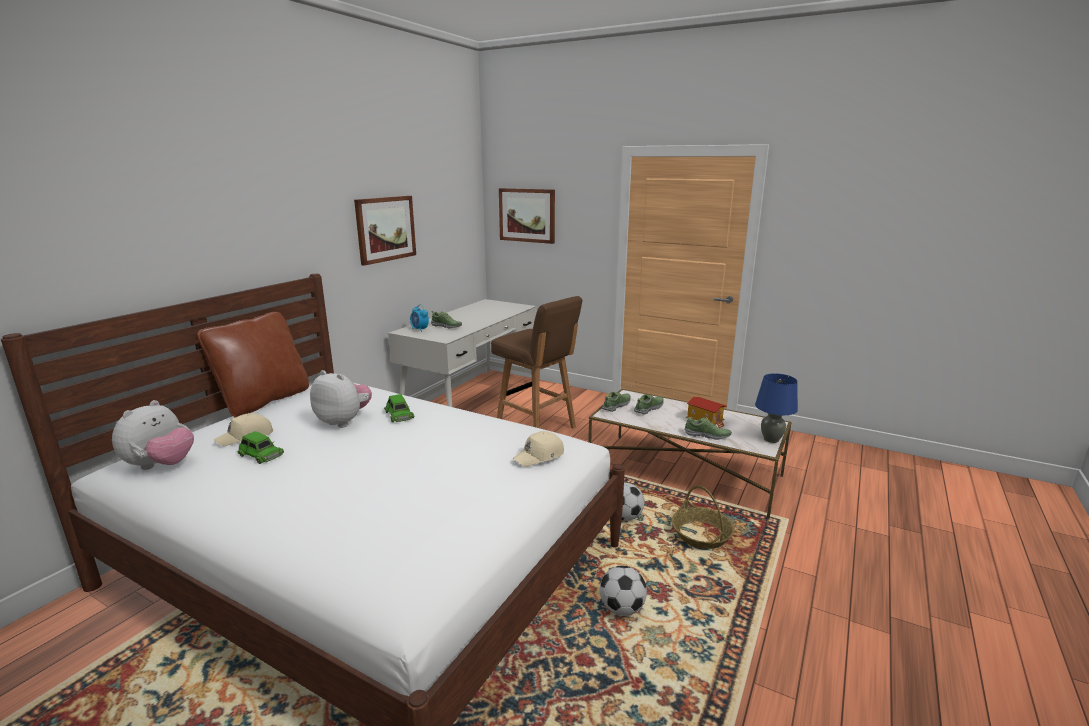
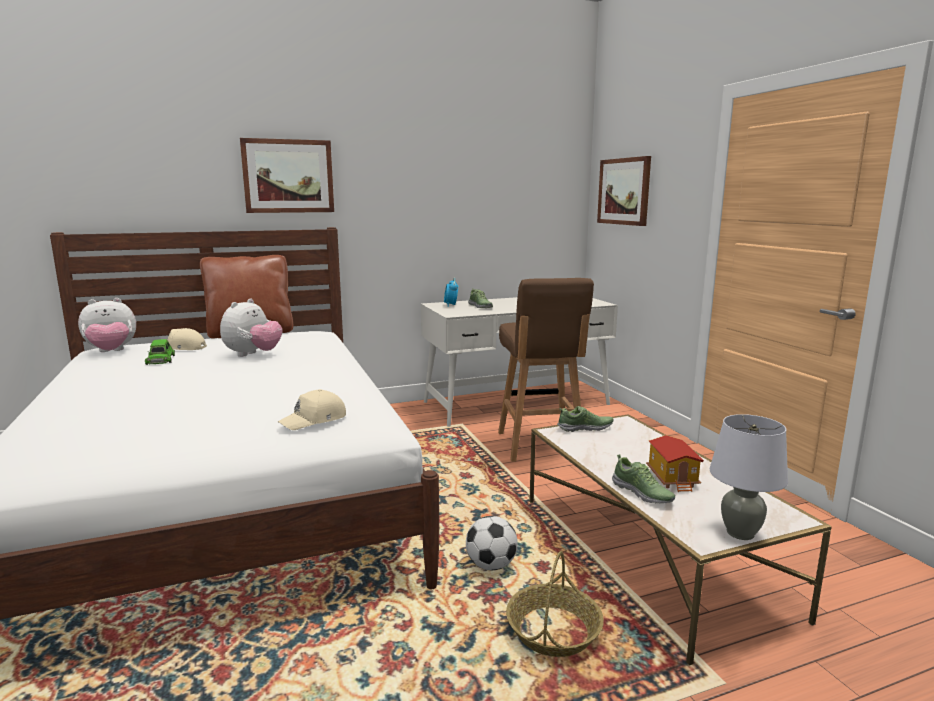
camera: 40 degrees right, 5 degrees down
(344, 421) = (253, 355): plush toy -> plush toy turned 45 degrees clockwise
(385, 229) = (432, 194): picture -> picture (288, 176)
(399, 415) = (296, 360): green toy car -> none
(539, 456) = (314, 420): beige cap -> beige cap turned 45 degrees counterclockwise
(621, 608) = (334, 650): football -> none
(649, 408) = (621, 442): shoe -> none
(771, 439) = (740, 533): blue table lamp -> grey table lamp

